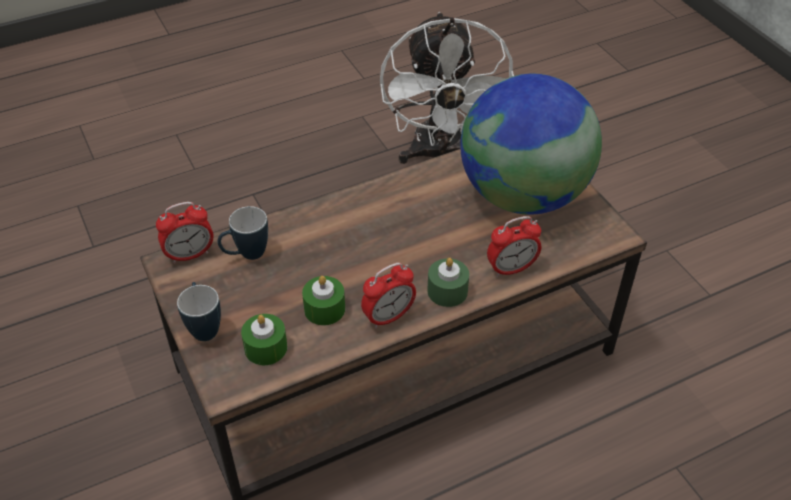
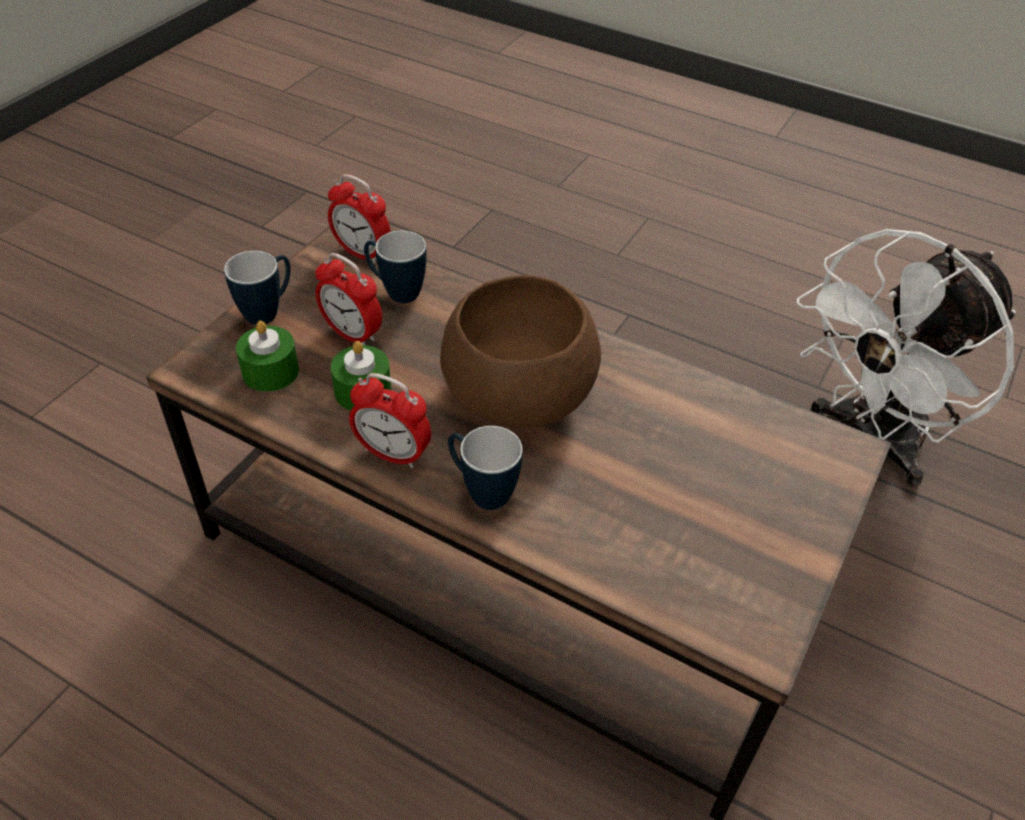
camera: 55 degrees right, 0 degrees up
(384, 240) = (517, 391): none -> brown bowl
(447, 291) = (481, 491): green candle -> mug
(511, 269) = (578, 542): alarm clock -> alarm clock (352, 334)
(523, 195) = (732, 493): globe -> none

